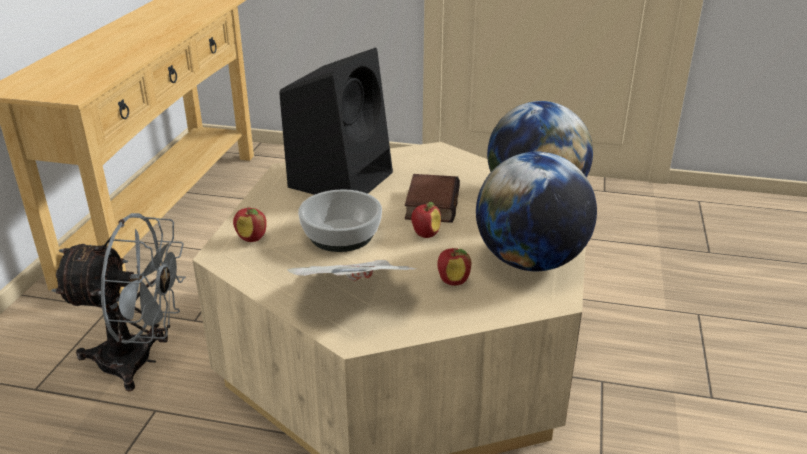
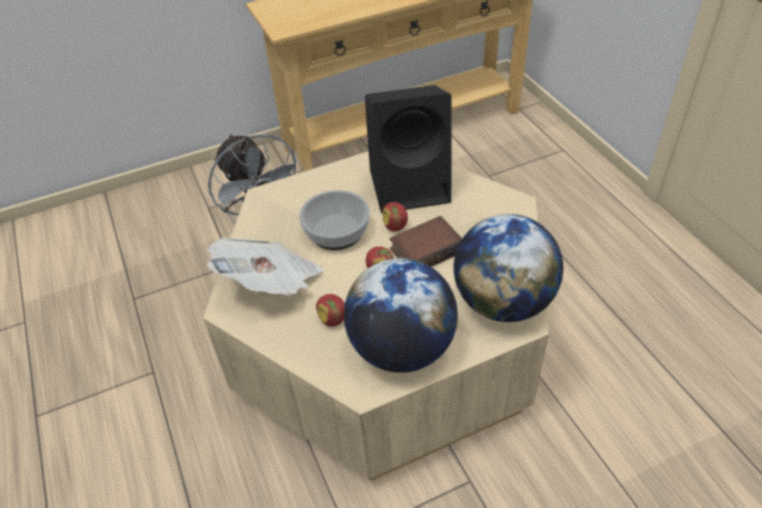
camera: 55 degrees right, 15 degrees up
(252, 238) = (292, 196): apple -> apple (395, 227)

